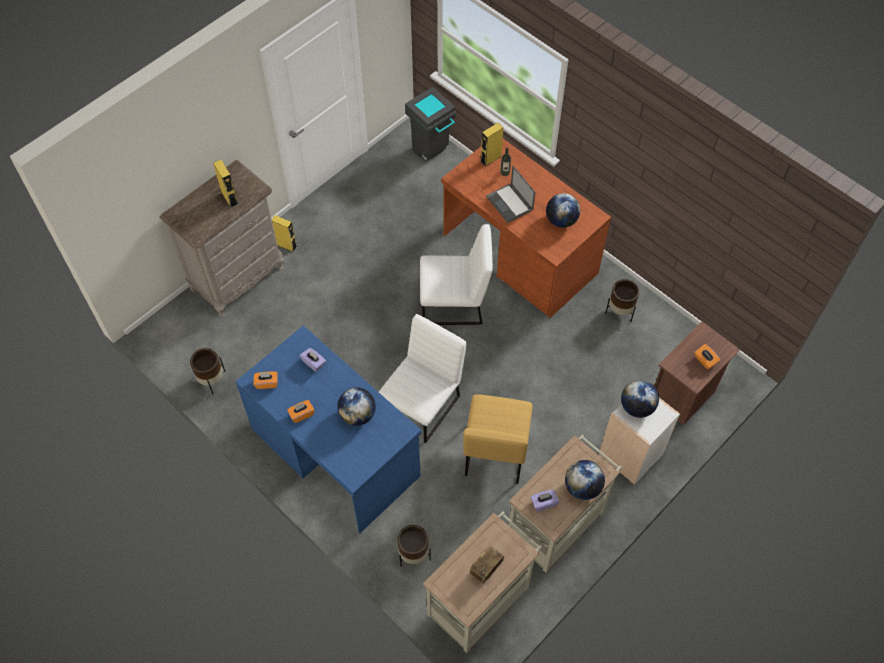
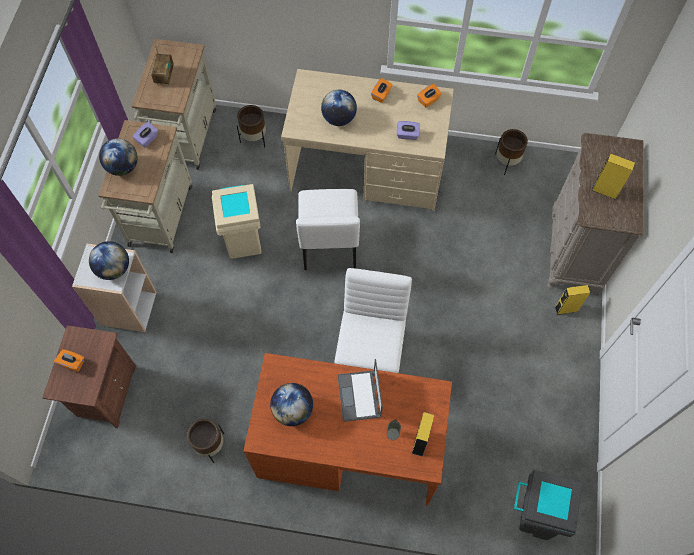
camera: 145 degrees right, 5 degrees up
(336, 451) = (367, 170): blue desk -> beige desk
(454, 304) = (371, 350): white chair -> white chair turned 135 degrees clockwise
(494, 452) = (243, 242): yellow chair -> beige trash can
(510, 203) = (359, 396): laptop -> laptop turned 120 degrees counterclockwise

